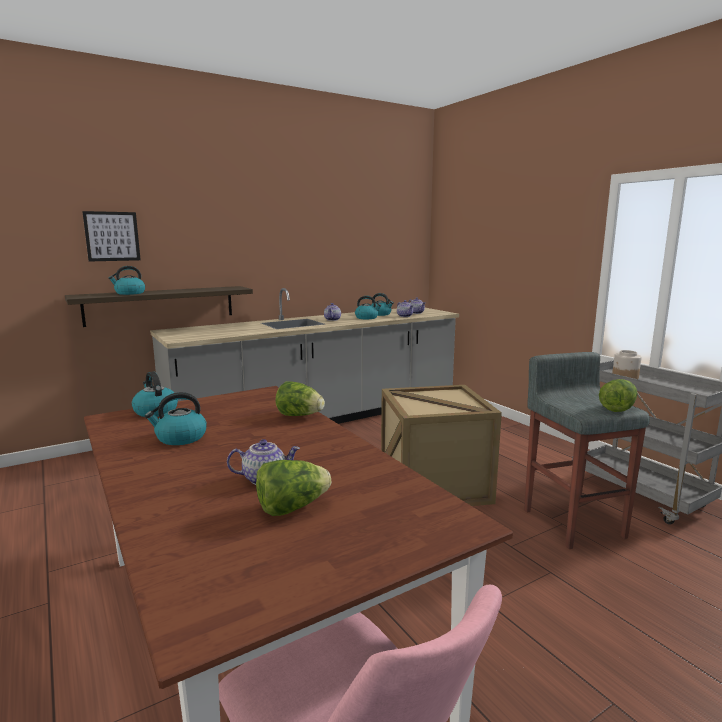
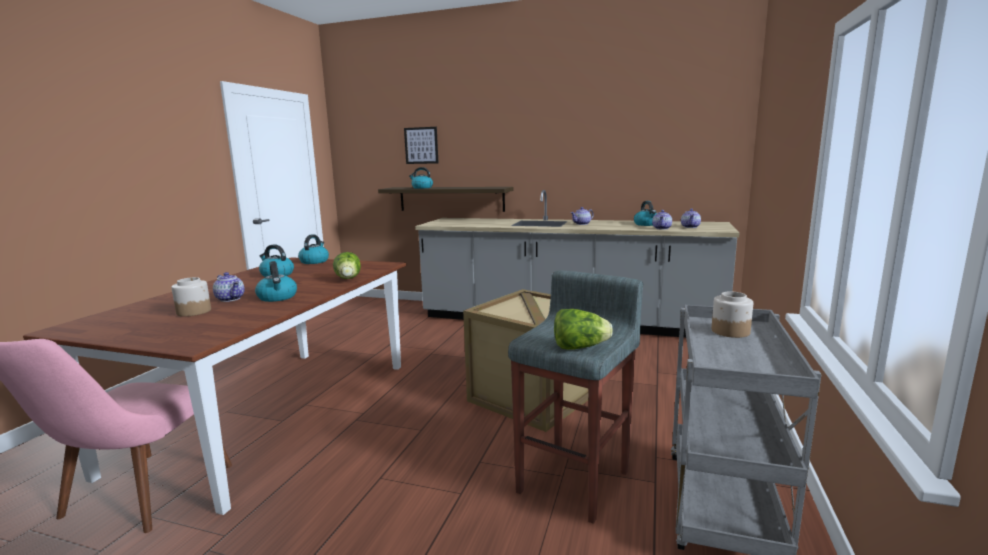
camera: 50 degrees right, 0 degrees up
(292, 508) = (194, 311): lettuce -> jar
(367, 318) = (618, 226): kettle -> kettle (277, 297)

